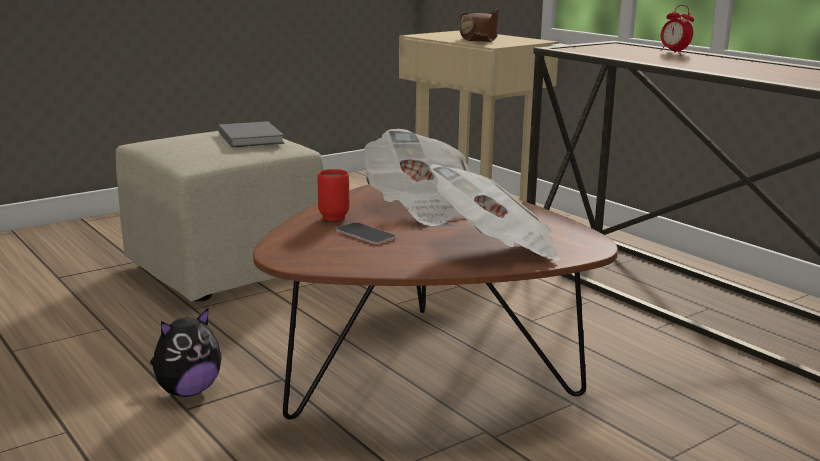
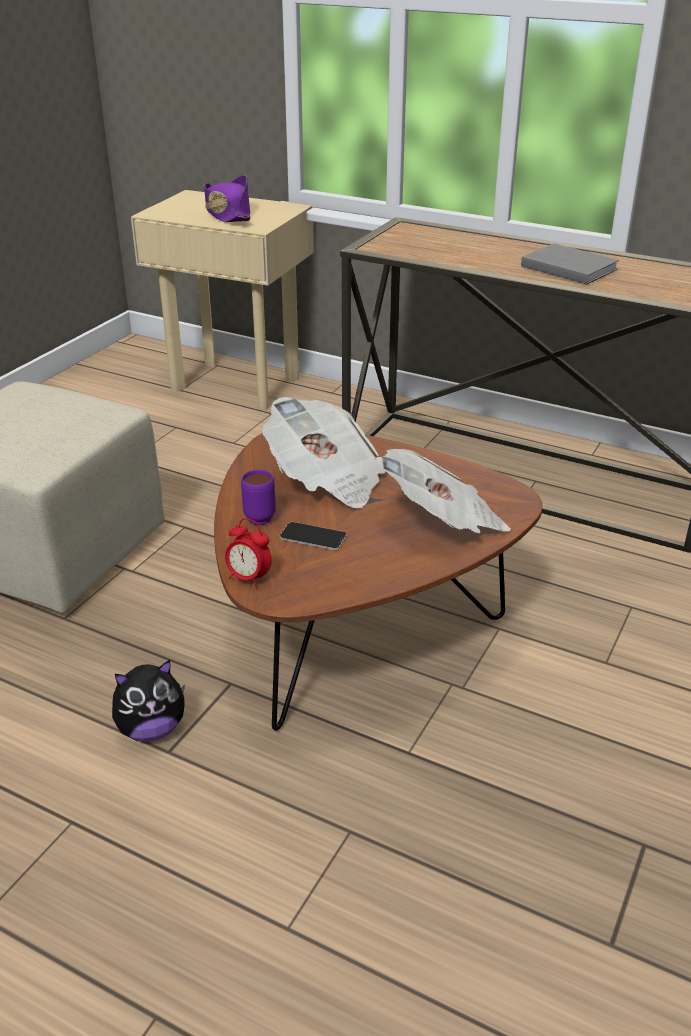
camera: 25 degrees left, 15 degrees up
(187, 391) = (151, 729): plush toy -> plush toy turned 45 degrees clockwise
(251, 137) = (57, 406): grey book -> grey book (567, 267)
(336, 216) = (259, 515): red mug -> purple mug
(479, 39) = (228, 213): brown hat -> purple hat
(674, 52) = (474, 237): alarm clock -> alarm clock (249, 578)

